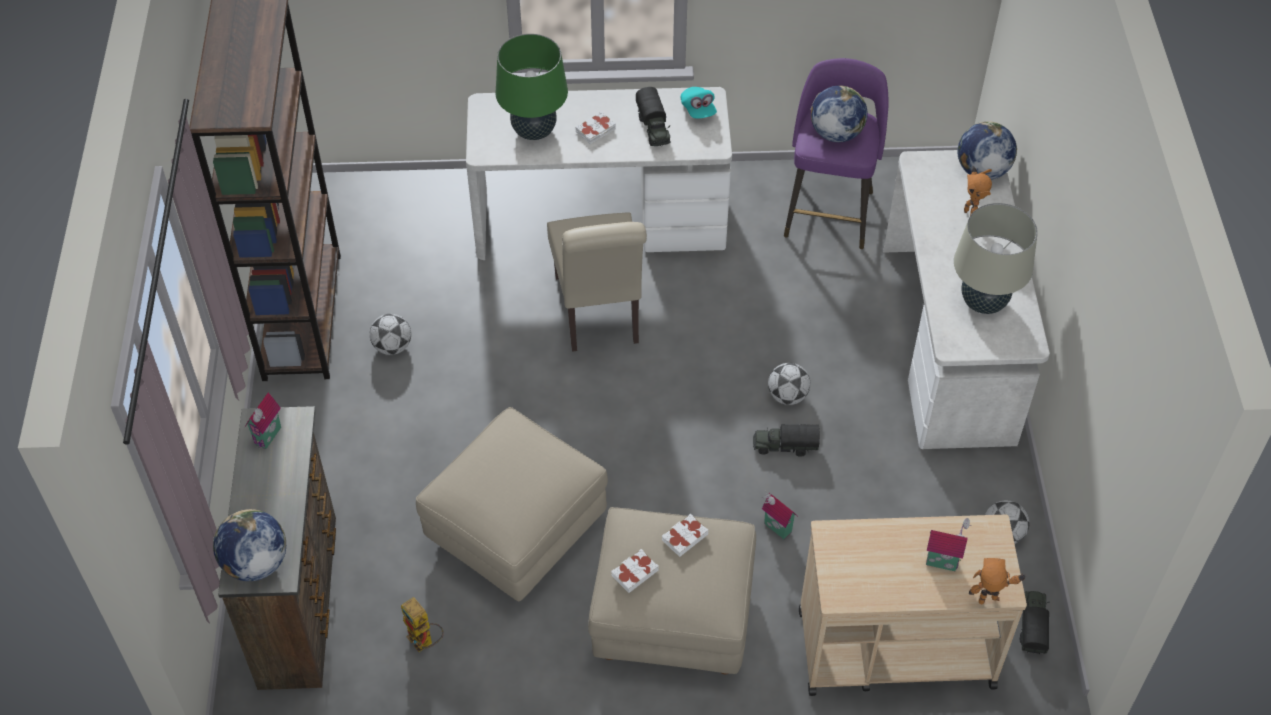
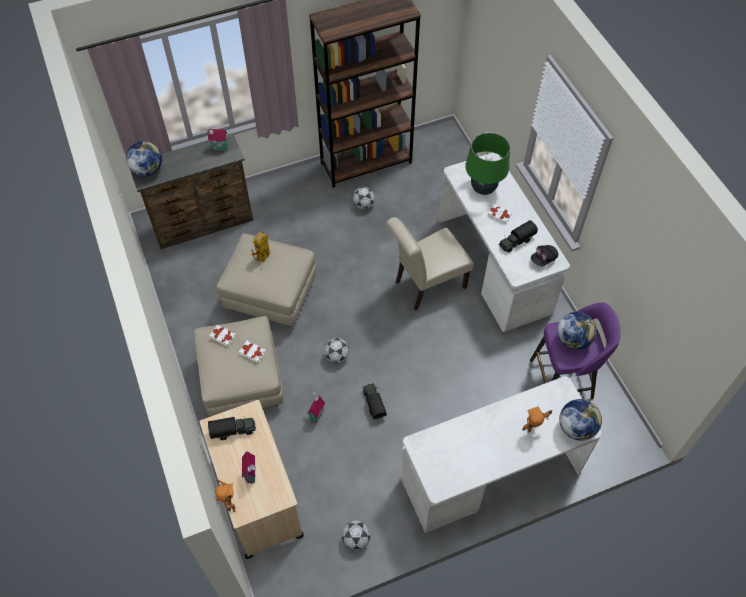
camera: 70 degrees right, 5 degrees up
(425, 642) = (196, 280): toy robot -> toy robot (262, 259)
(698, 110) = (543, 259): turquoise cap -> black cap
(787, 396) = (410, 395): football -> football (336, 356)
(983, 302) = (460, 454): beige table lamp -> none
(1032, 627) = (295, 571): toy truck -> toy truck (233, 431)

